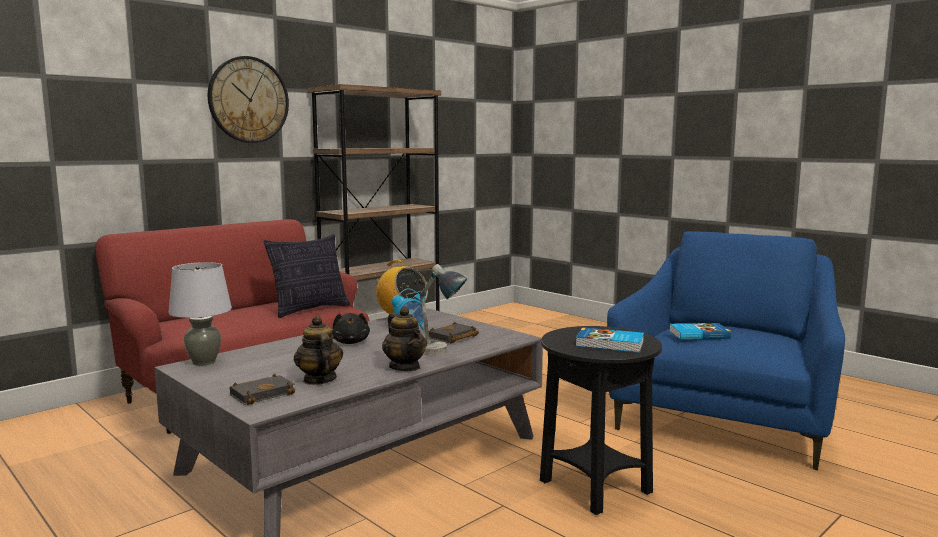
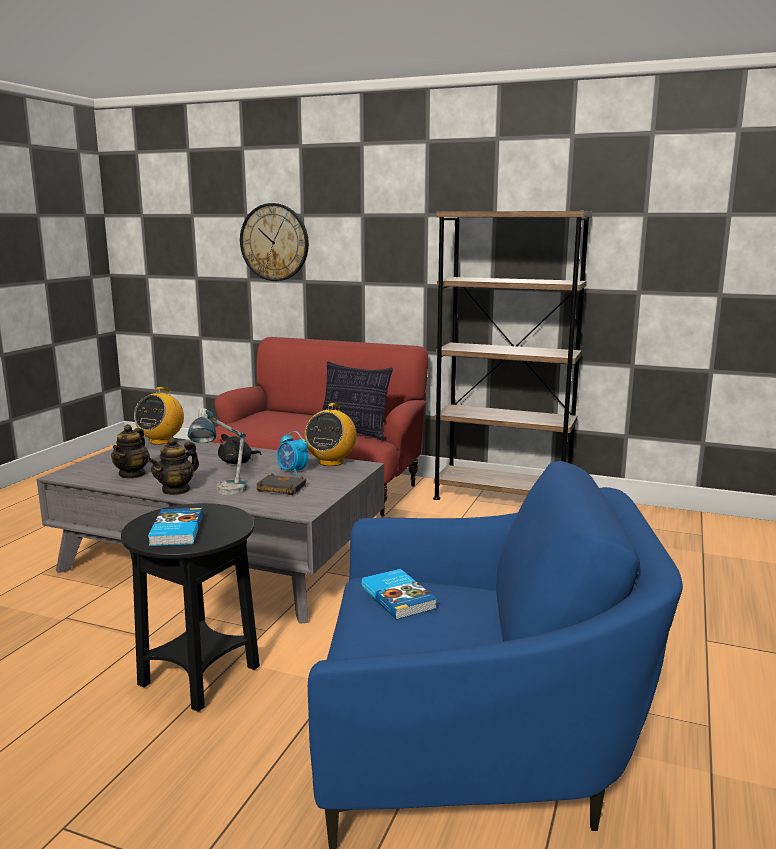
camera: 65 degrees right, 5 degrees up
(203, 362) = (161, 441): grey table lamp -> radio
(248, 100) = (393, 227): wall clock -> wall clock (274, 242)
(263, 394) = (96, 468): black book -> none
(319, 380) = (132, 474): teapot -> teapot turned 150 degrees clockwise

